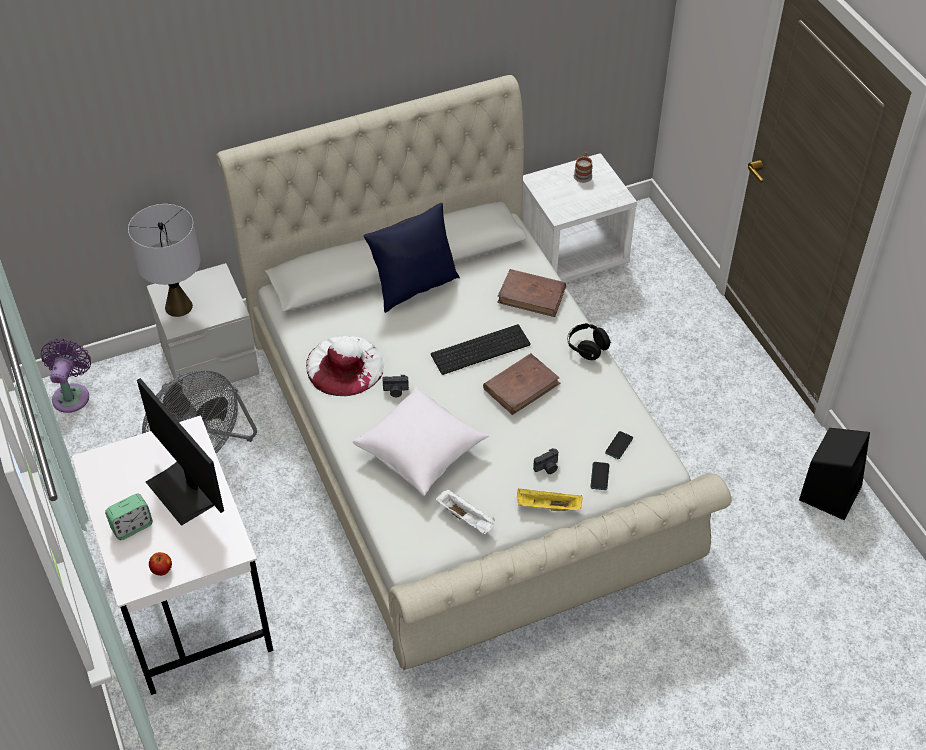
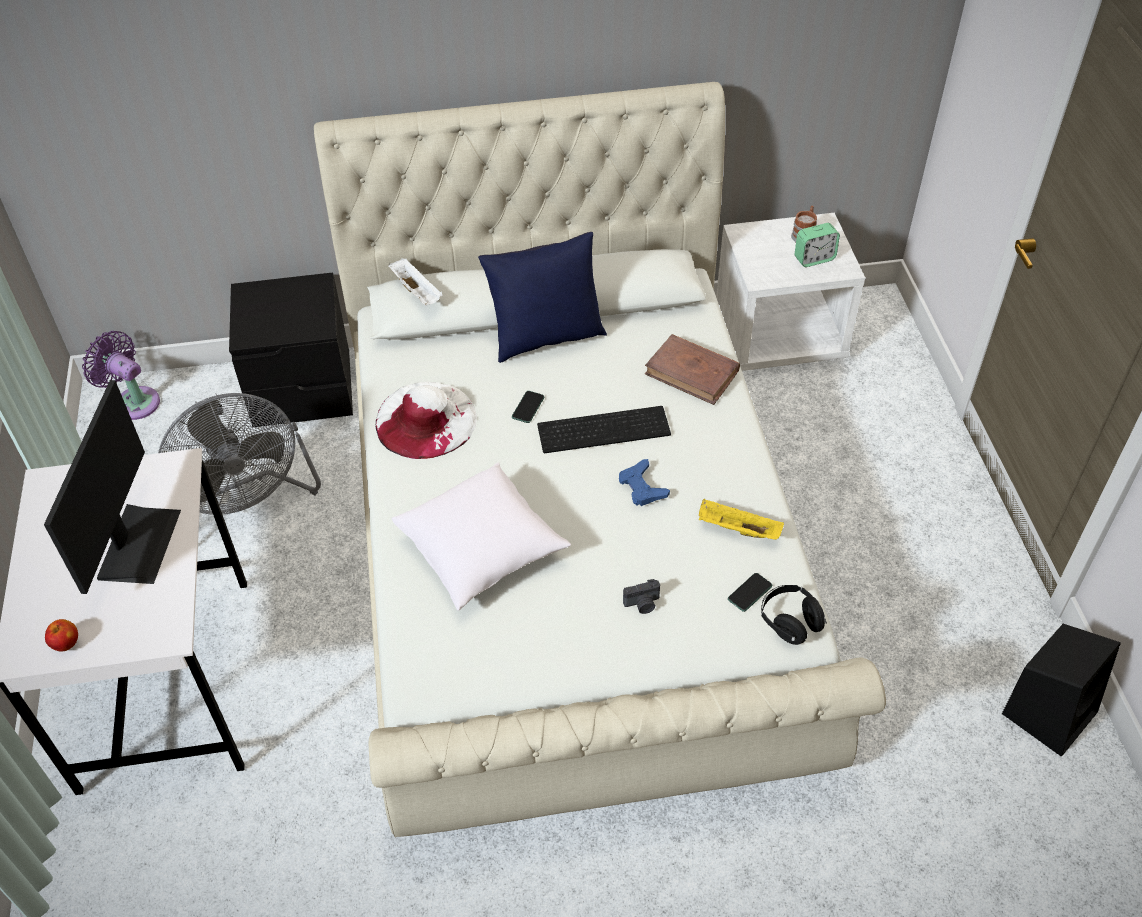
camera: 15 degrees right, 0 degrees up
(72, 395) = (134, 401): purple fan -> purple fan turned 75 degrees counterclockwise
(132, 527) = (55, 577): alarm clock -> alarm clock (814, 258)
(179, 307) = (258, 314): grey table lamp -> none
(183, 492) = (137, 543): monitor -> monitor turned 150 degrees counterclockwise
(209, 360) = (302, 389): white nightstand -> black nightstand
(395, 391) = (477, 464): camera -> none
(466, 518) = (510, 652): white tray -> white tray (417, 292)
(521, 386) = (642, 487): brown book -> blue game controller
(547, 507) = (626, 659): yellow tray -> yellow tray (737, 529)
(587, 348) = (745, 452): black headphones -> black headphones (790, 622)
(599, 476) = (710, 630): phone -> phone (528, 407)

